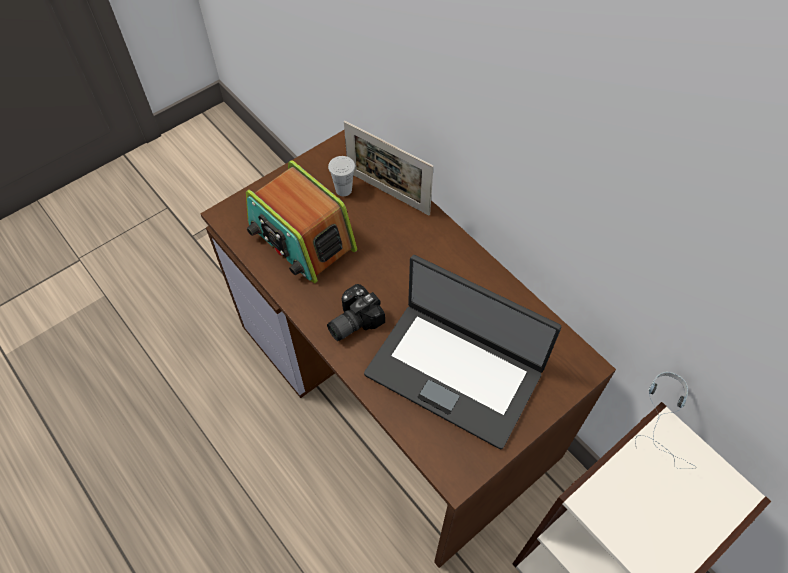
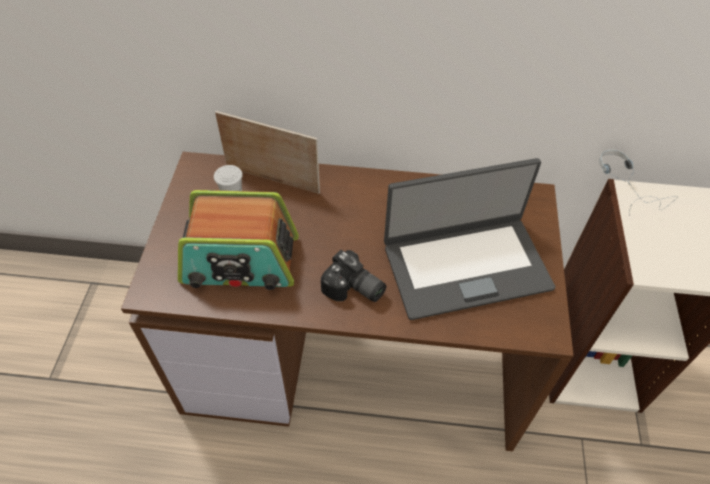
camera: 45 degrees left, 5 degrees down
(352, 320) = (353, 290): camera -> camera turned 60 degrees counterclockwise
(388, 193) = (272, 179): picture frame -> picture frame turned 150 degrees counterclockwise

